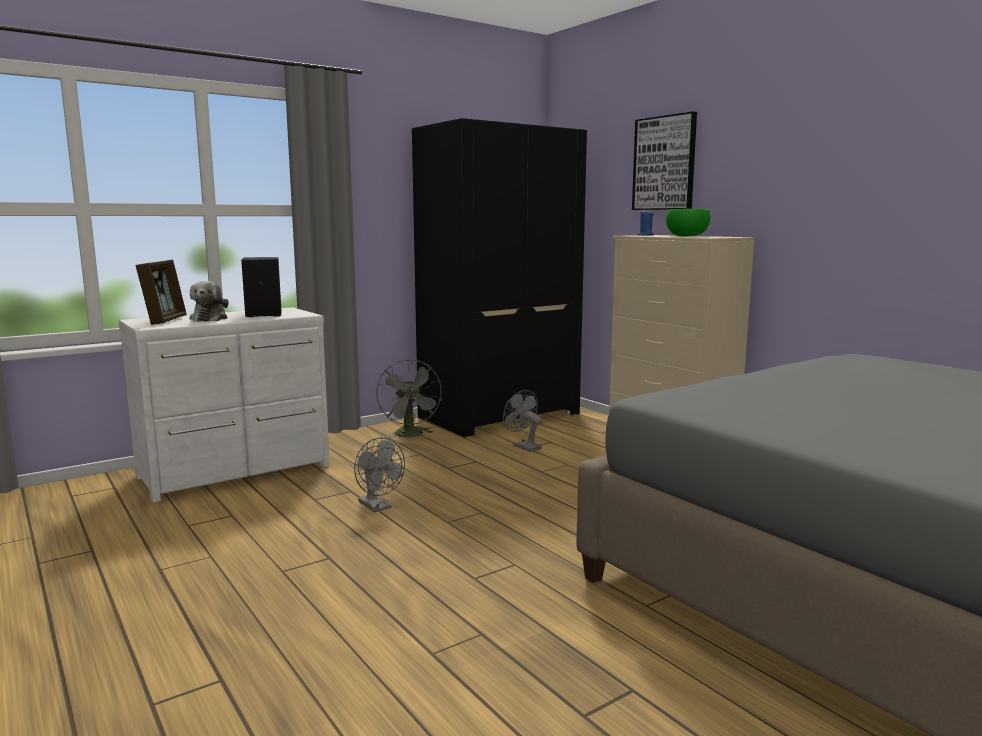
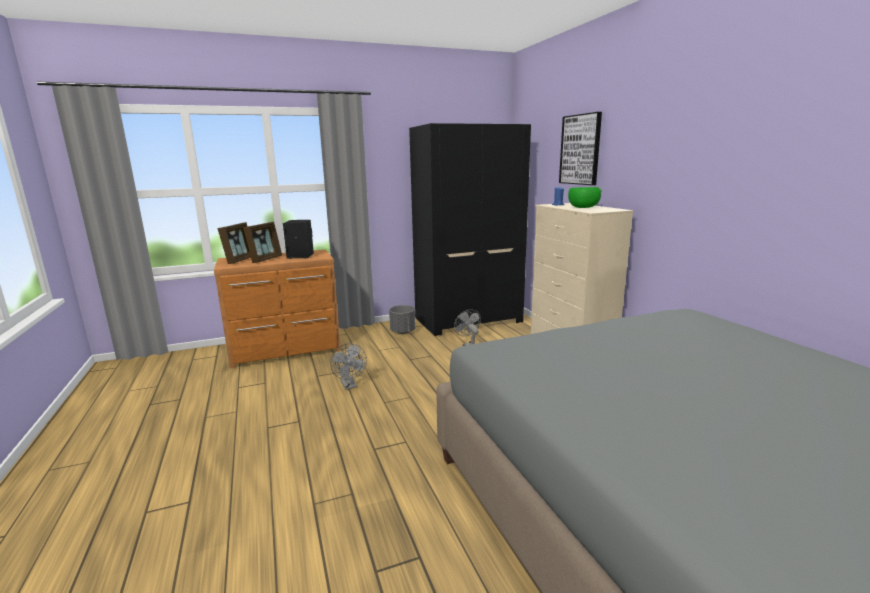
camera: 15 degrees right, 5 degrees up
(210, 318) = (265, 259): plush toy -> picture frame
(237, 472) = (287, 351): white dresser -> brown dresser
(411, 435) = (403, 331): grey fan -> grey planter

